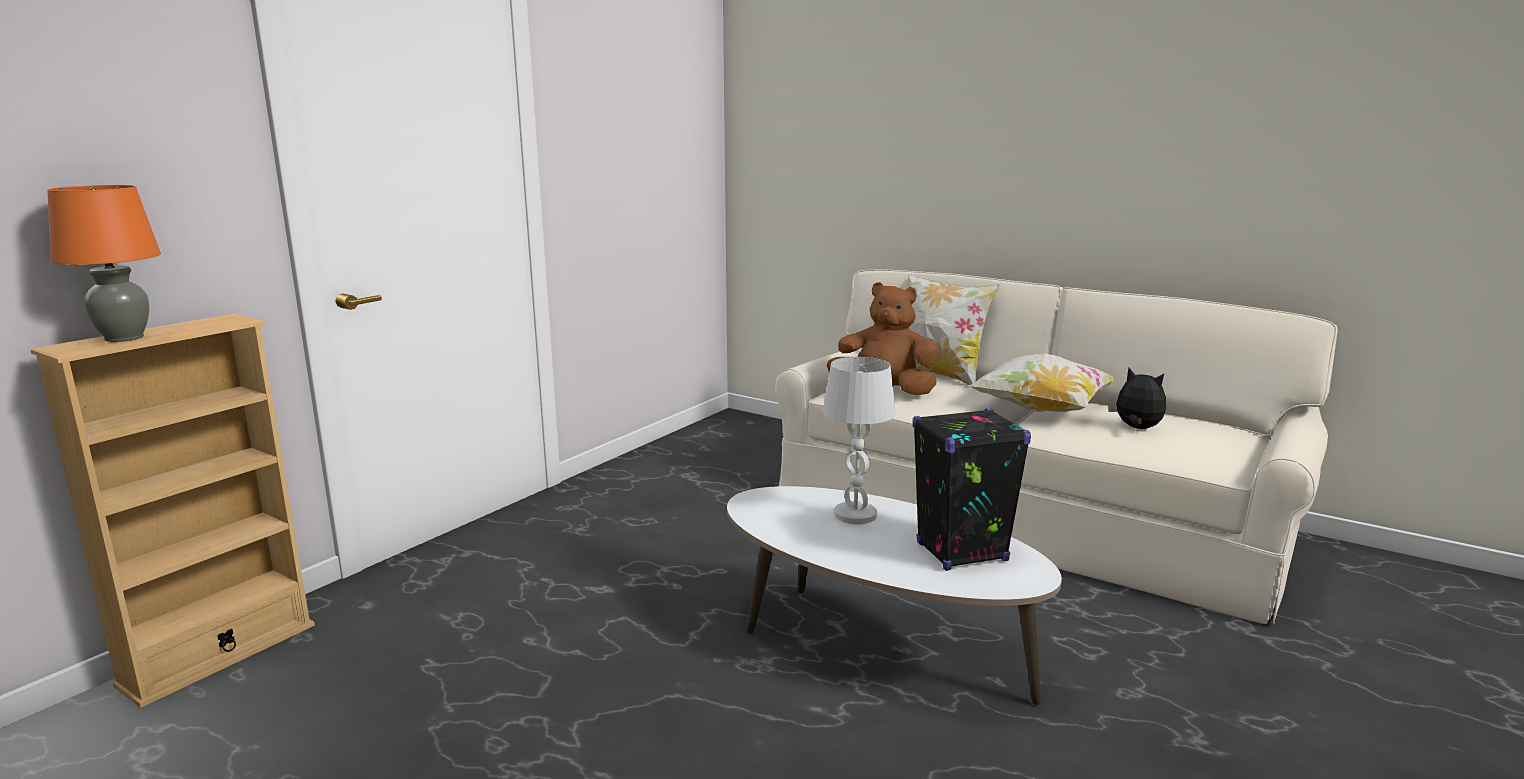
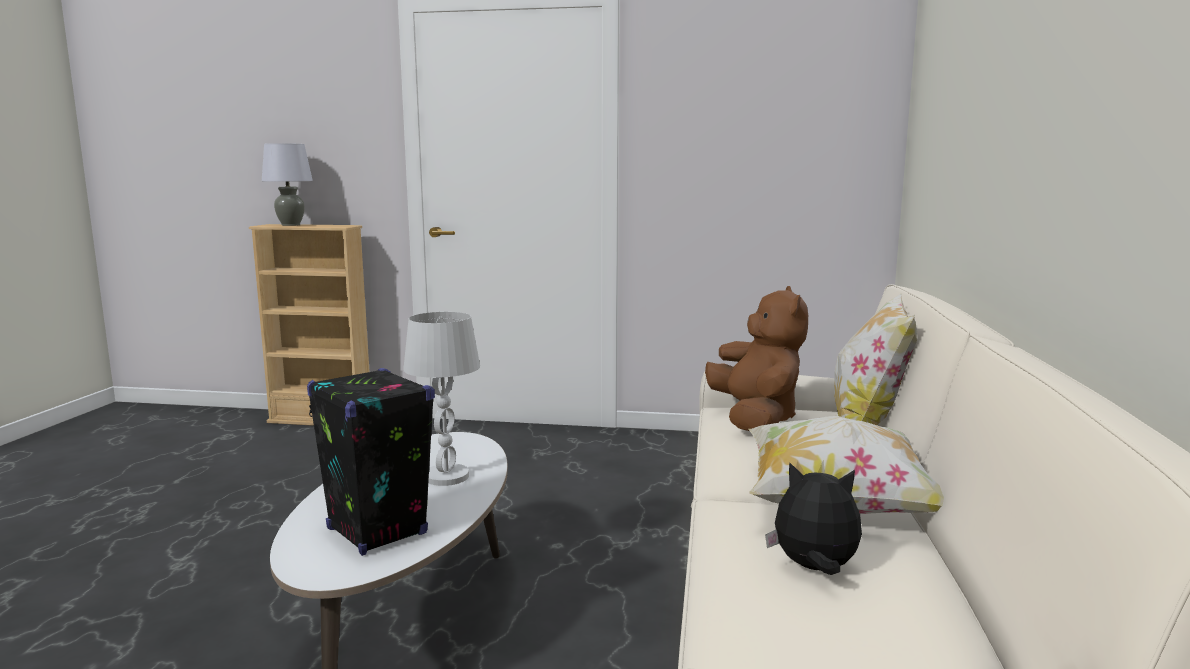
camera: 65 degrees right, 5 degrees down
(124, 338) = (290, 225): orange table lamp -> grey table lamp
(1136, 428) = (814, 569): plush toy -> plush toy turned 90 degrees counterclockwise

